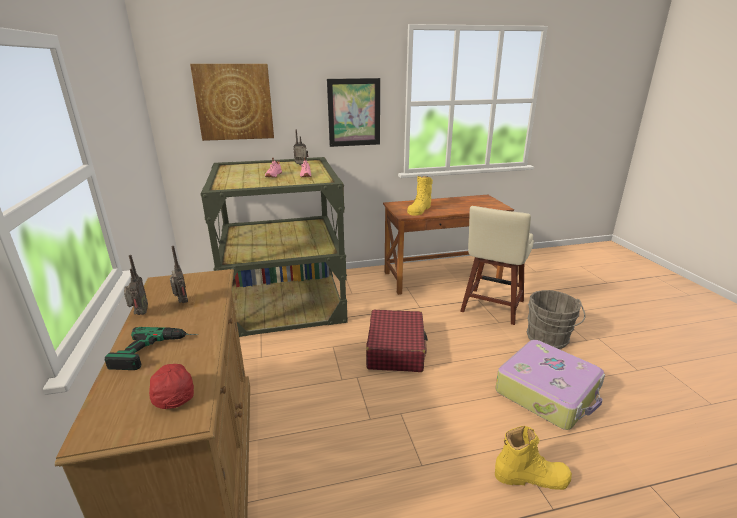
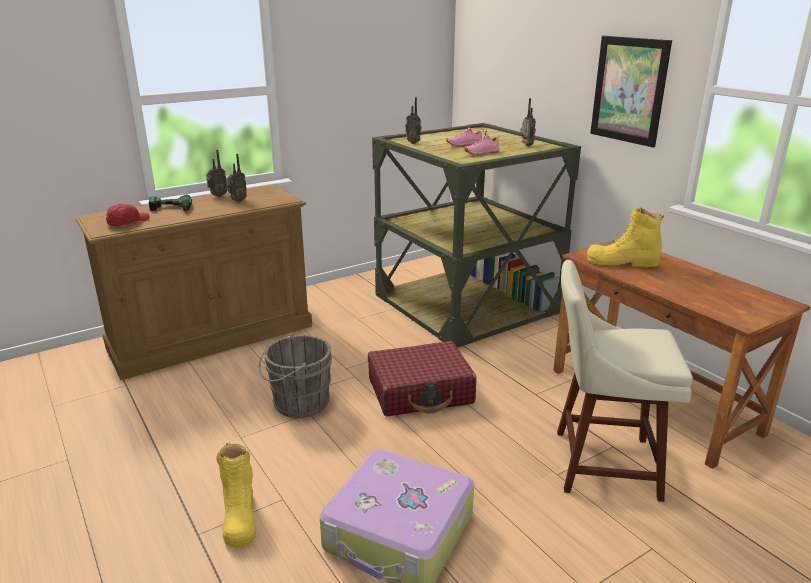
camera: 70 degrees right, 0 degrees up
(234, 102) = (512, 56): picture -> none
(242, 185) = (414, 143): none -> radio
(548, 339) = (548, 535): grey bucket -> grey bucket (298, 403)

